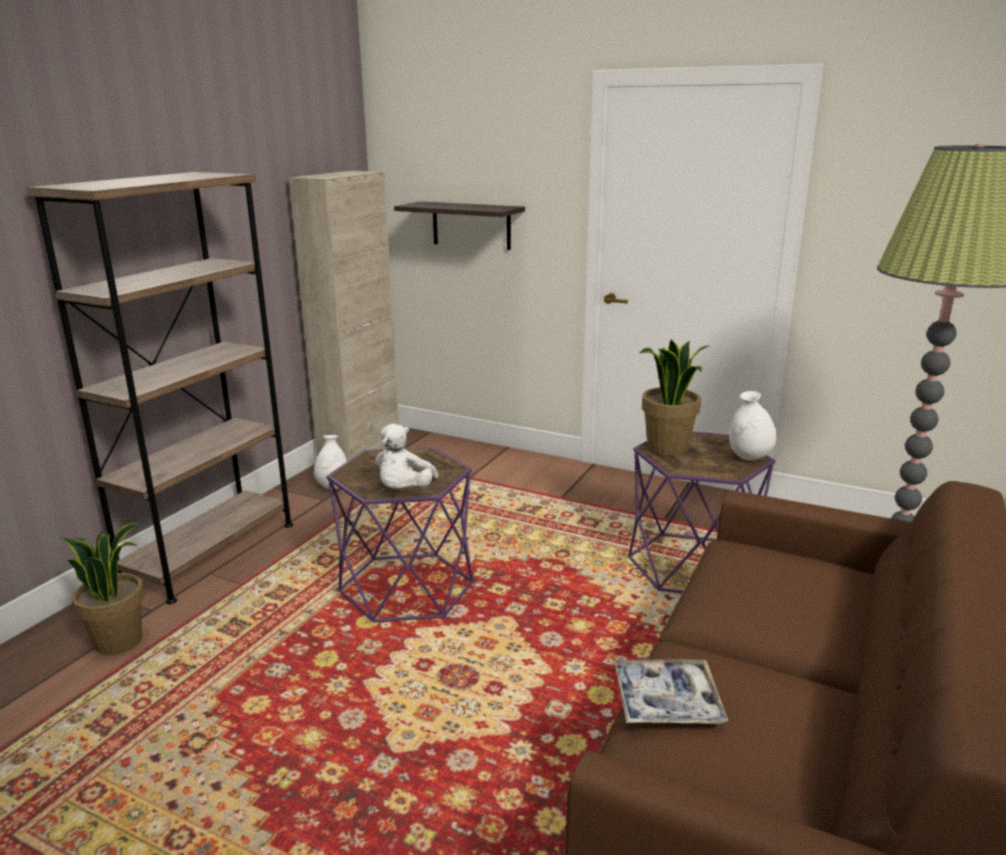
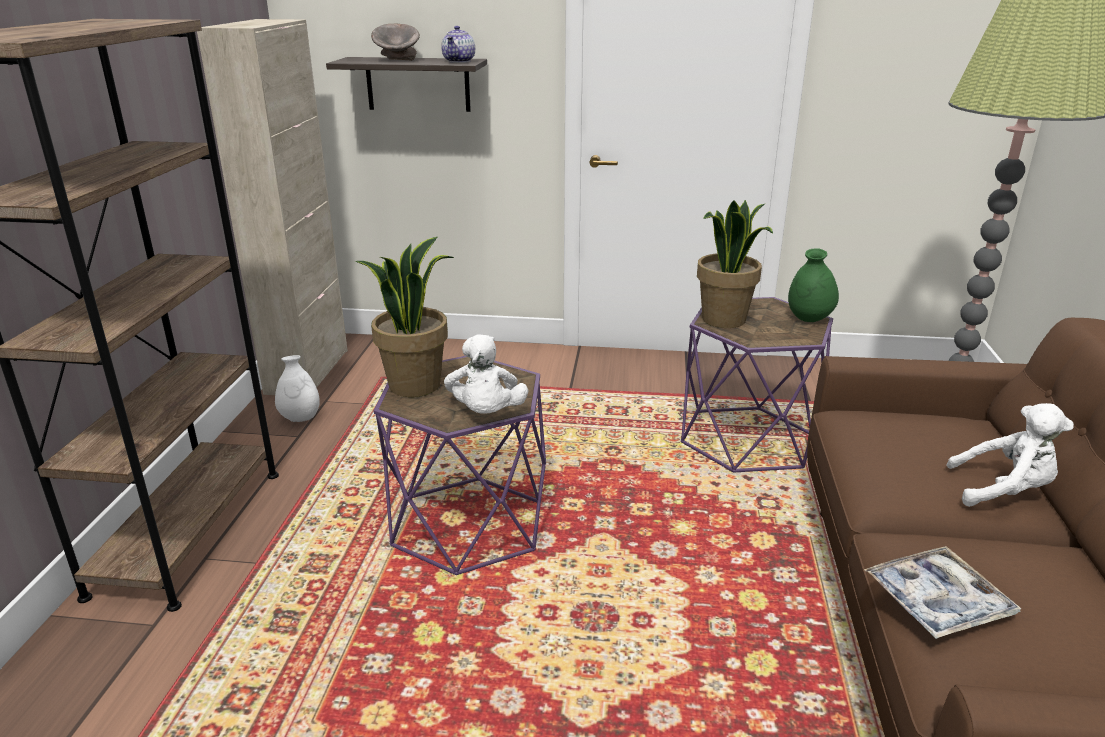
camera: 20 degrees left, 5 degrees up
(119, 640) = (131, 678): potted plant -> potted plant (414, 384)
(451, 205) = (398, 60): none -> grey bowl
(496, 208) = (459, 61): none -> teapot
(749, 458) = (809, 319): white vase -> green vase
(819, 632) = (1003, 491): none -> white plush toy

